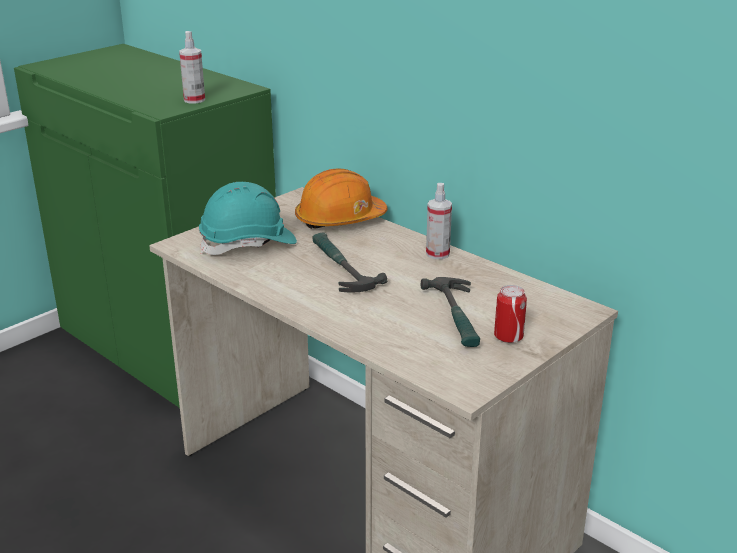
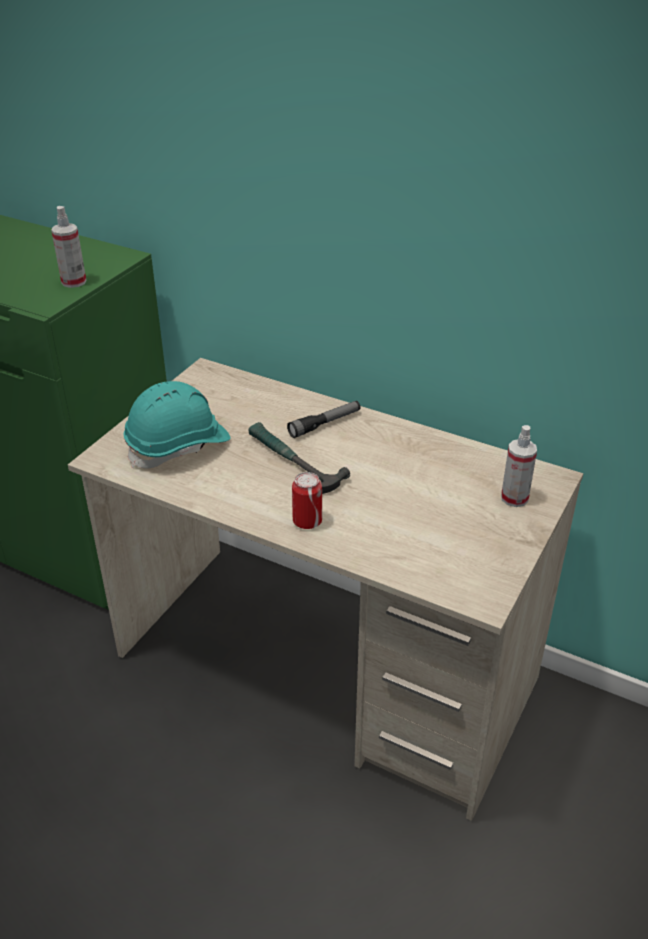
camera: 15 degrees left, 10 degrees up
(340, 219) = (261, 397): orange hard hat -> none
(386, 244) = (325, 424): none -> flashlight
(437, 254) = (382, 428): spray bottle -> spray bottle (514, 498)
(457, 317) = (436, 508): hammer -> none
(508, 337) = (496, 525): can -> can (307, 521)

